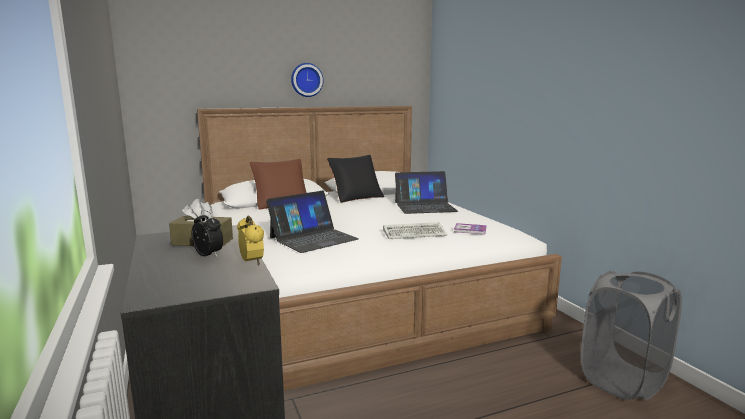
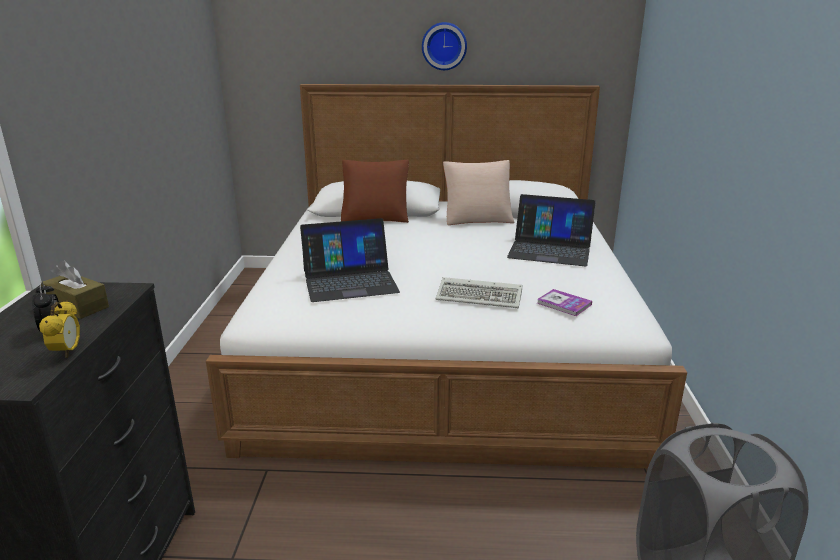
camera: 25 degrees right, 10 degrees up
(356, 197) = (477, 218): black pillow -> beige pillow

